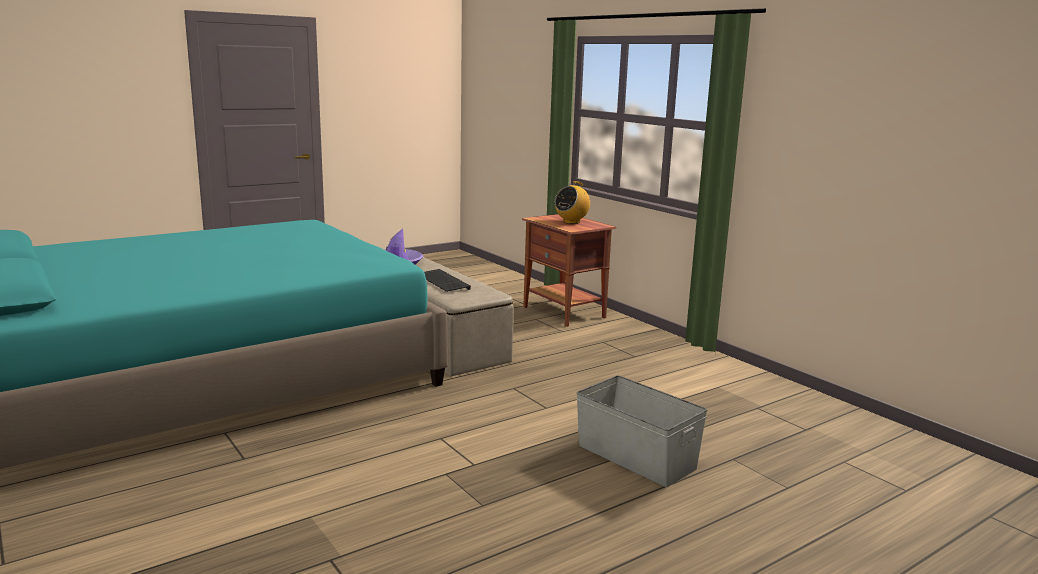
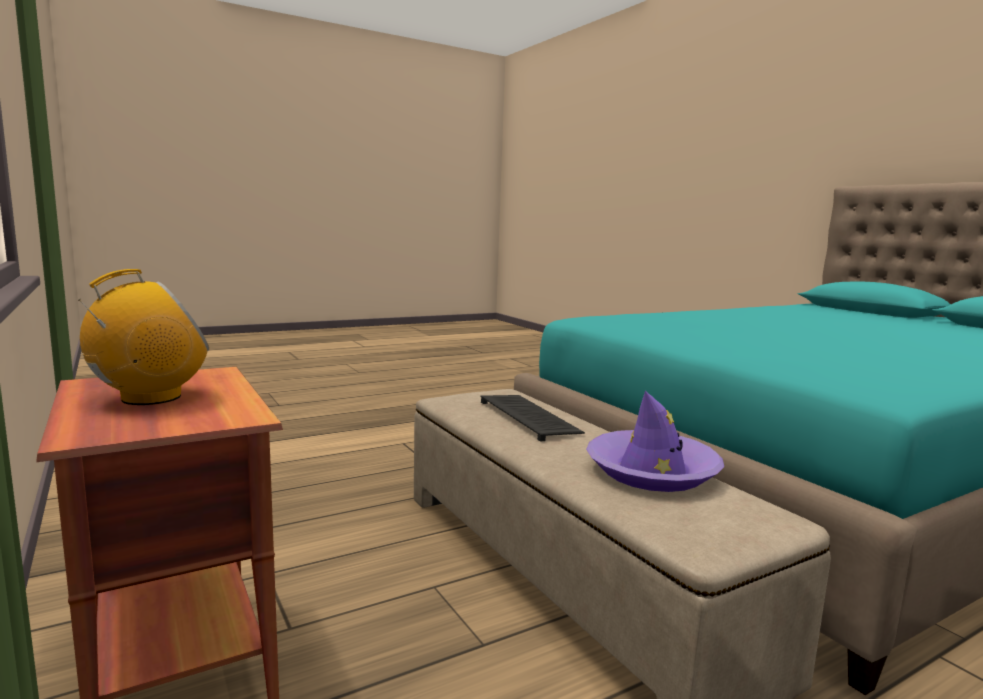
camera: 175 degrees left, 5 degrees down
(636, 457) = (355, 409): grey storage box -> none

